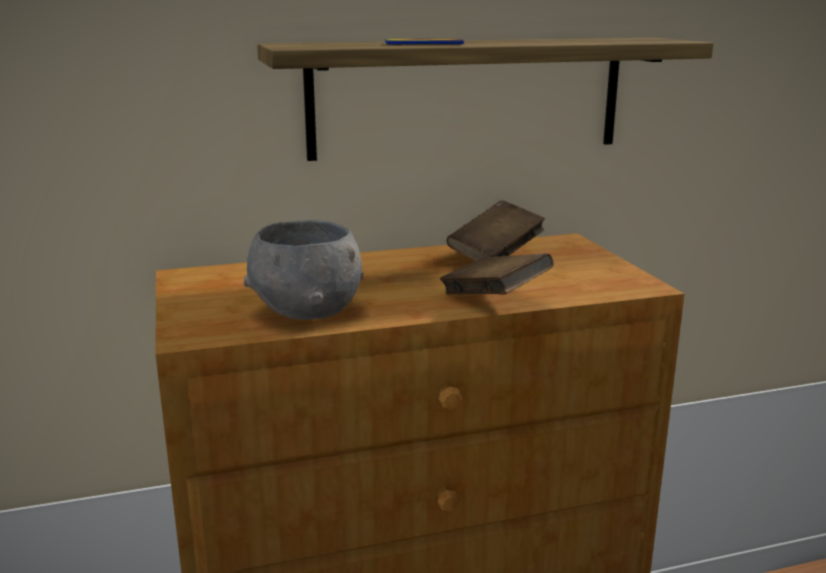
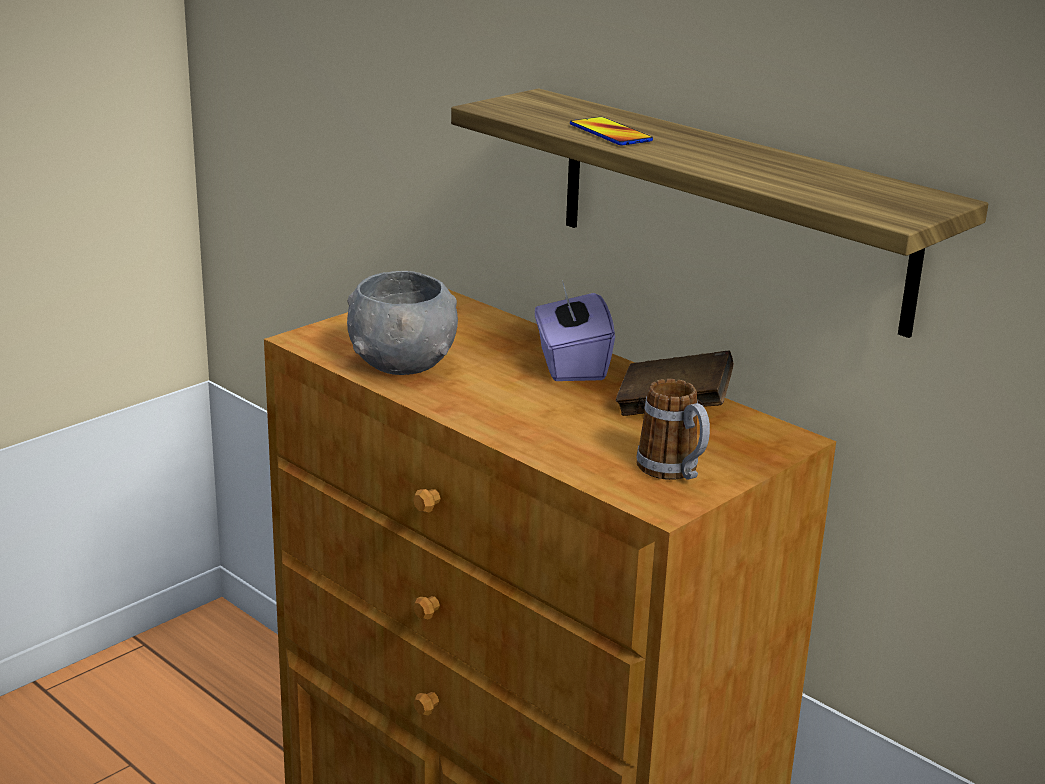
camera: 60 degrees right, 5 degrees up
(386, 263) = (571, 365): none -> purple tissue box
(494, 299) = (523, 434): brown book -> none
(594, 273) = (674, 472): none -> mug

